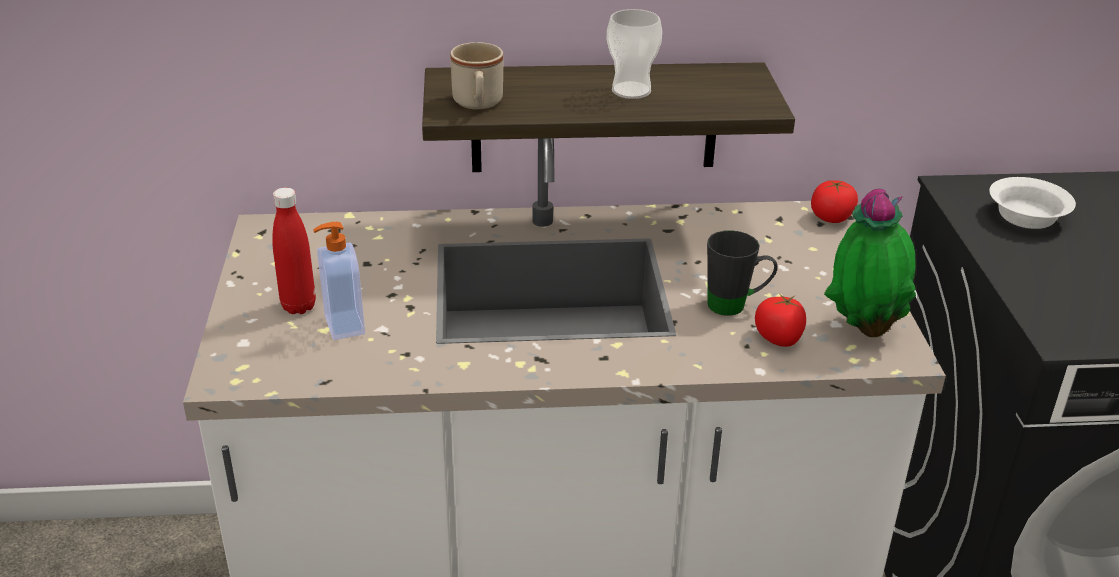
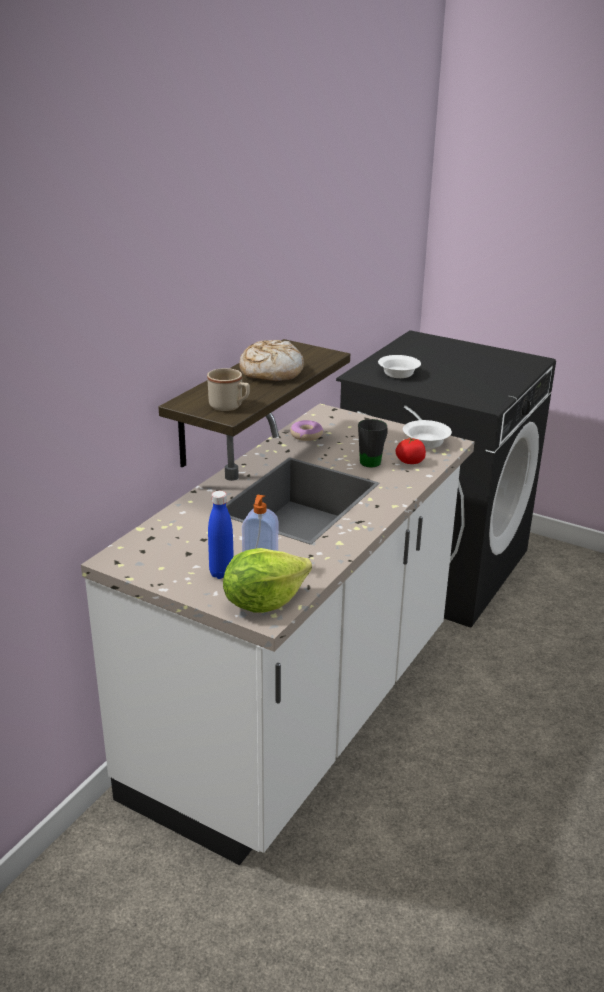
camera: 55 degrees left, 5 degrees down
(258, 361) = (263, 602): none -> lettuce
(298, 306) = (221, 573): red bottle -> blue bottle
(631, 90) = (270, 372): cup -> bread
(732, 226) = (306, 435): none -> donut
(831, 217) = (330, 412): tomato -> none
(863, 329) = (424, 442): potted plant -> white bowl

